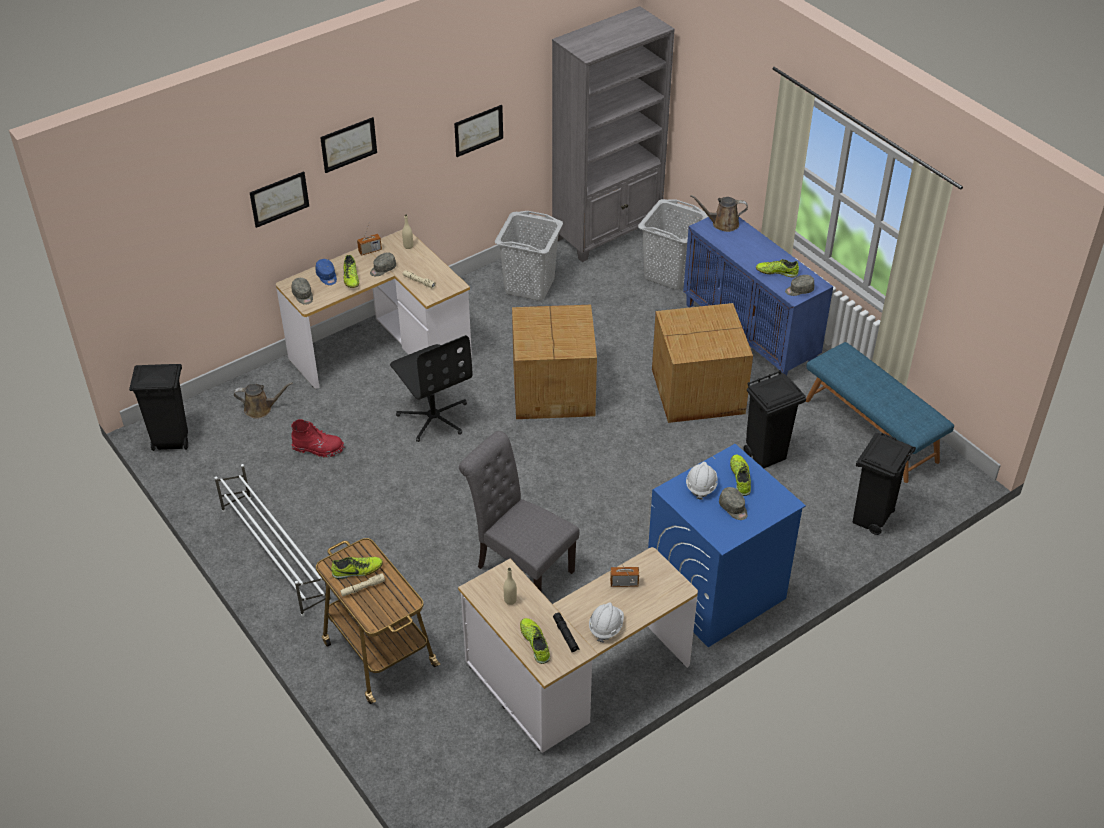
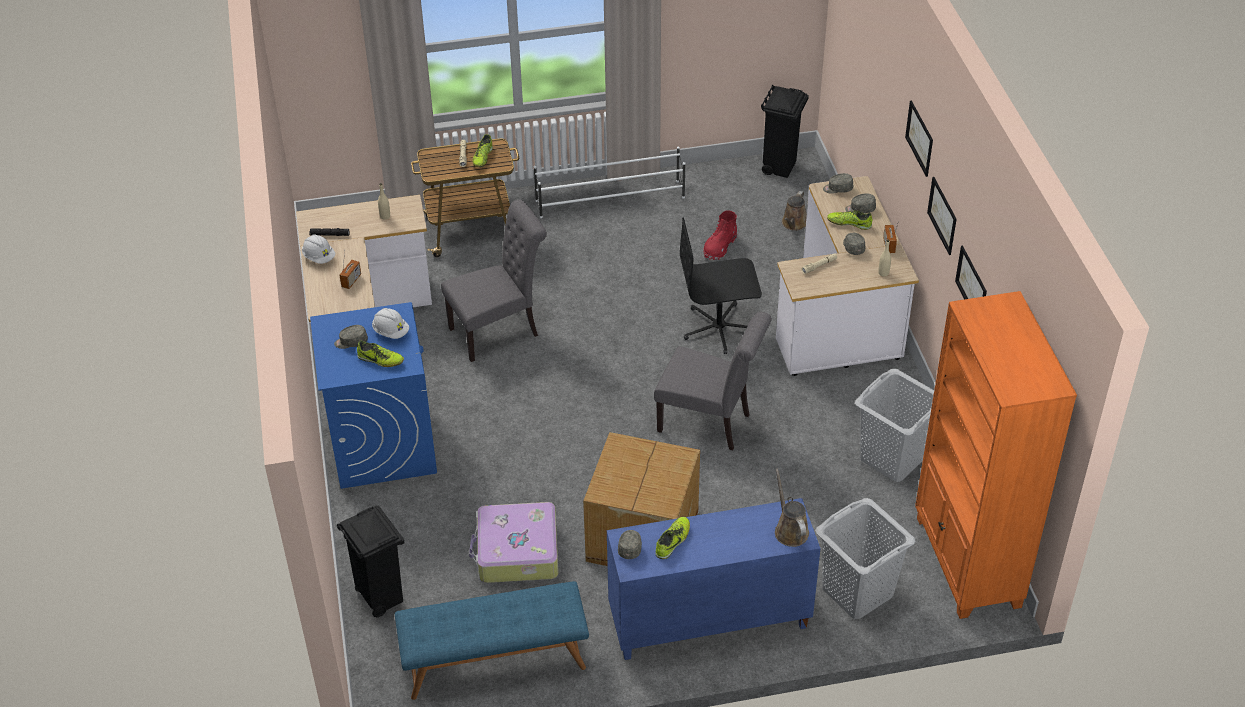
camera: 115 degrees right, 0 degrees up
(279, 199) = (888, 112): picture -> picture (942, 215)
(327, 276) = (860, 209): blue cap -> grey cap
(535, 643) = (335, 217): shoe -> none
(554, 389) = (710, 424): cardboard box -> grey chair
(608, 232) = (967, 563): grey bookcase -> orange bookcase
(722, 224) = (790, 530): brown watering can -> brown watering can turned 45 degrees counterclockwise
(766, 455) = (517, 552): black trash can -> suitcase

